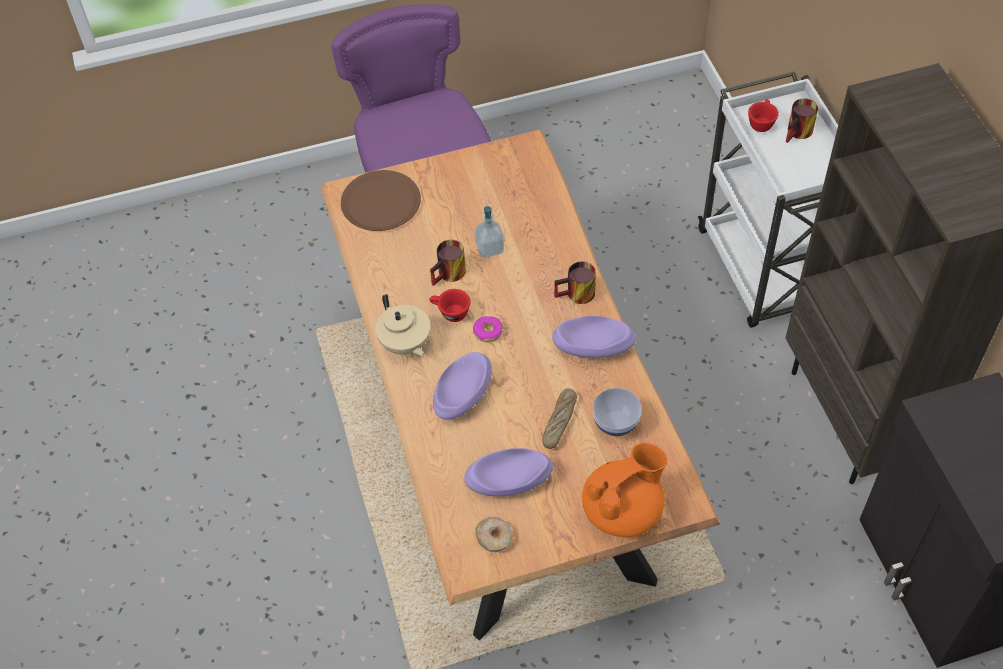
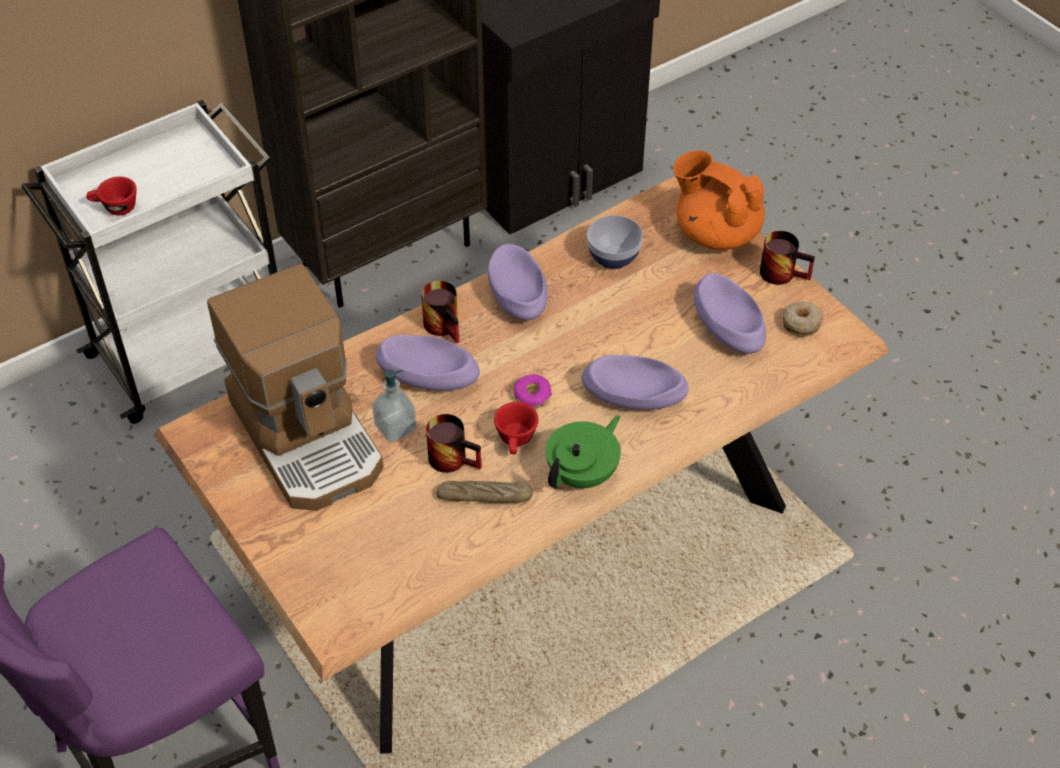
camera: 110 degrees left, 5 degrees down
(381, 202) = (344, 575): brown plate -> none
(405, 344) = (583, 474): beige teapot -> green teapot
(502, 201) = (309, 435): none -> coffee machine
(529, 275) = (427, 377): none -> purple bowl
(559, 421) = (631, 303): bread -> bread (484, 497)
(799, 133) = (130, 173): mug -> mug (783, 272)

